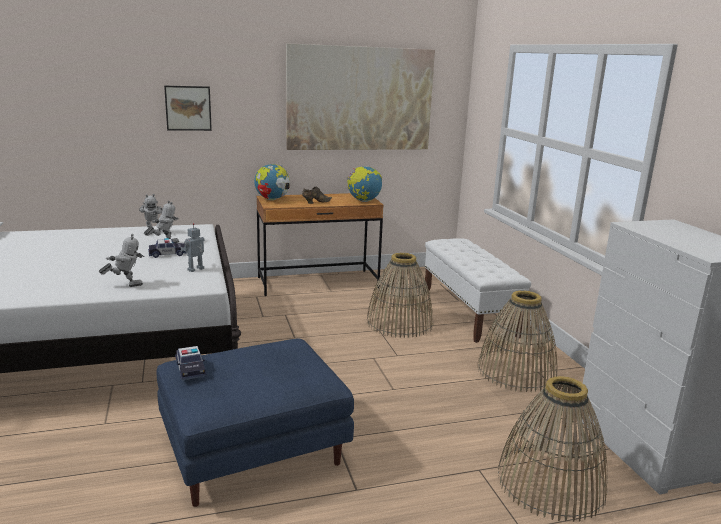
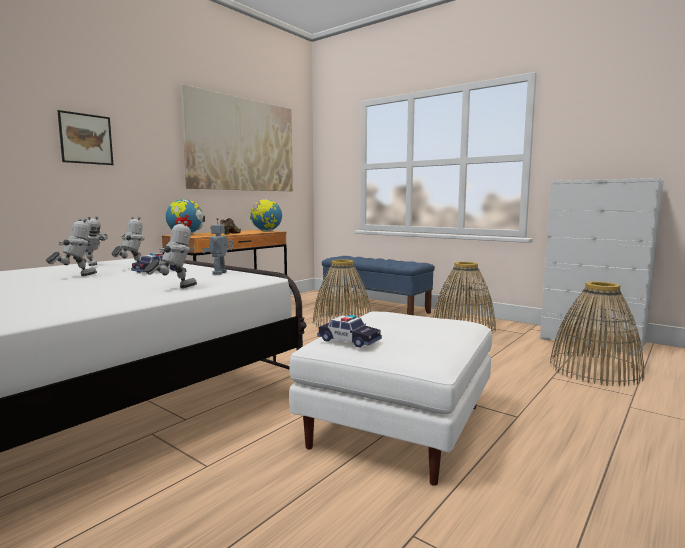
camera: 35 degrees left, 10 degrees down
(112, 249) = (75, 276): none -> toy robot
(255, 449) = (398, 424): blue ottoman -> white ottoman
(468, 313) = (375, 309): white bench -> blue bench

